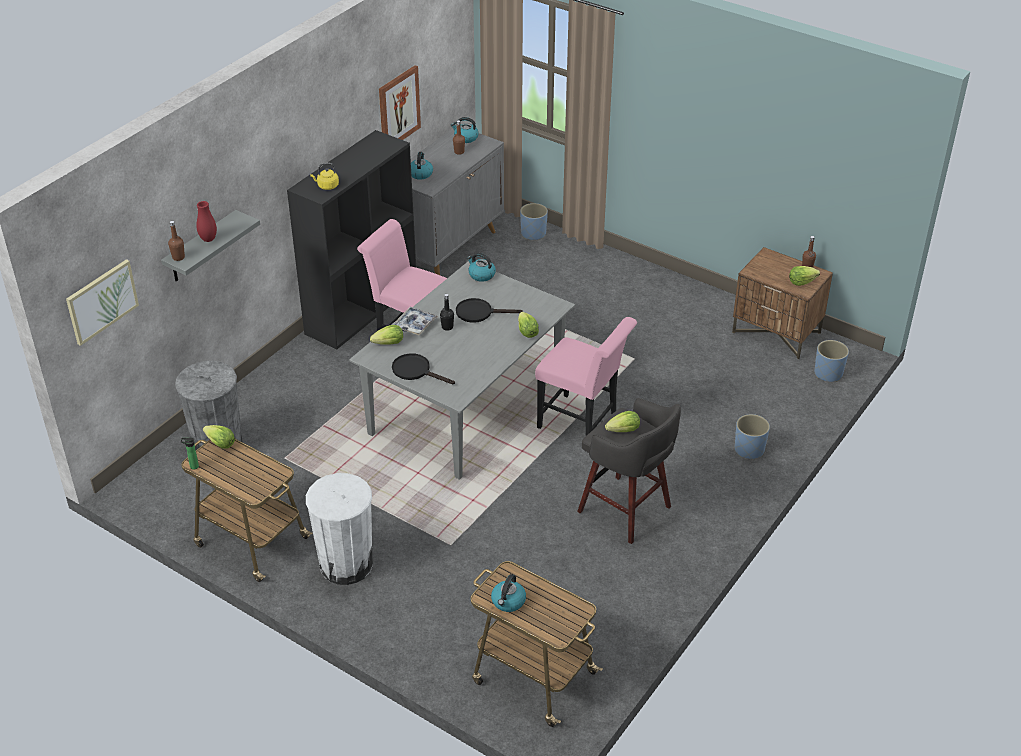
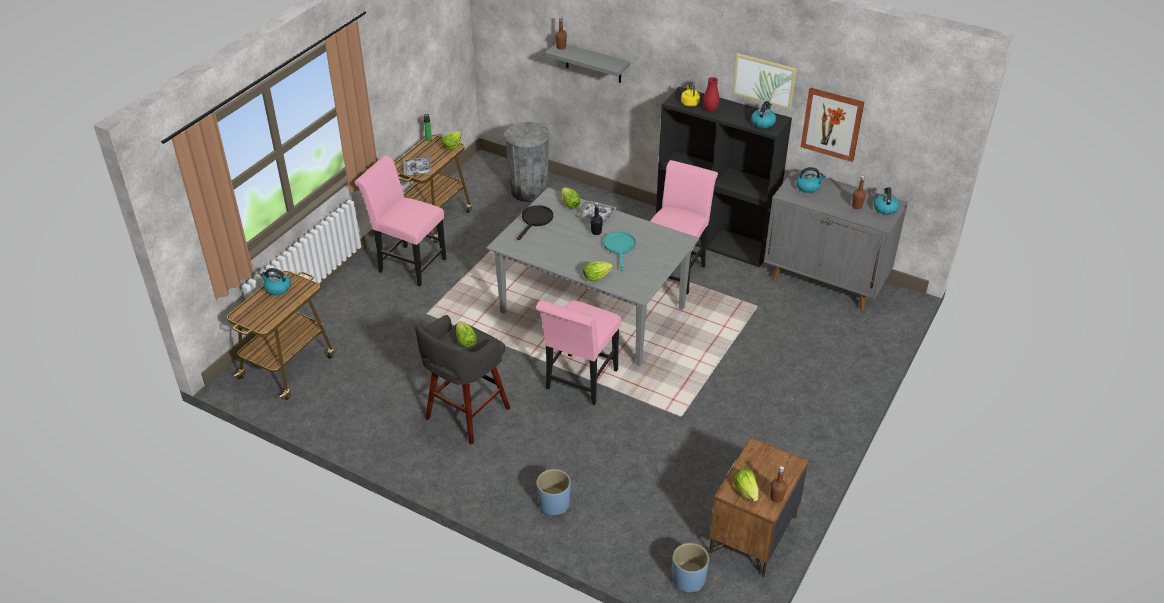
camera: 85 degrees right, 0 degrees up
(101, 301) = (507, 29): picture -> picture (764, 80)
(208, 239) = (586, 55): red vase -> red vase (710, 110)
(266, 476) = (417, 169): none -> tray
(346, 564) = (408, 264): white trash can -> pink chair
(479, 312) = (620, 248): black frying pan -> turquoise frying pan
(481, 275) = (677, 245): kettle -> kettle (763, 122)
(533, 233) = (870, 336): blue planter -> none

